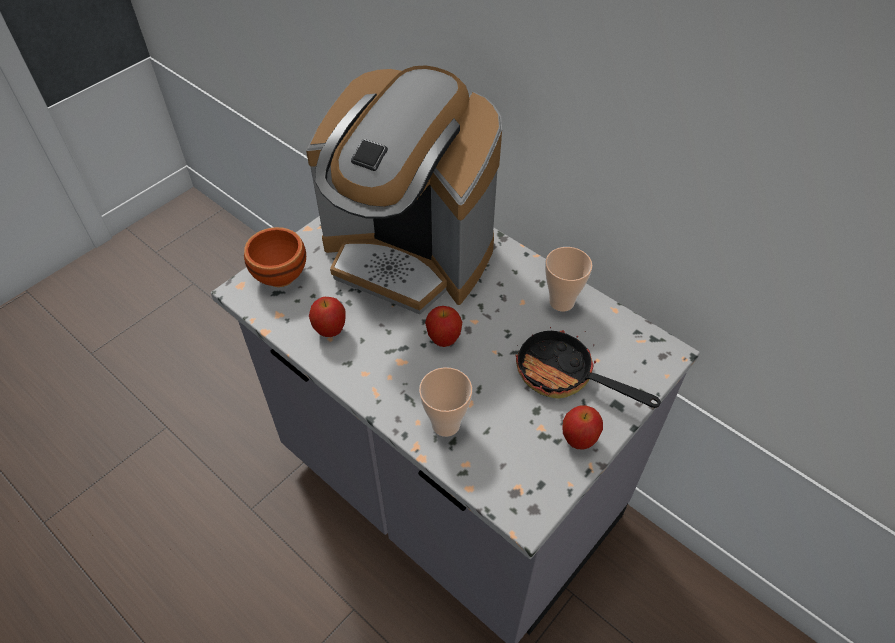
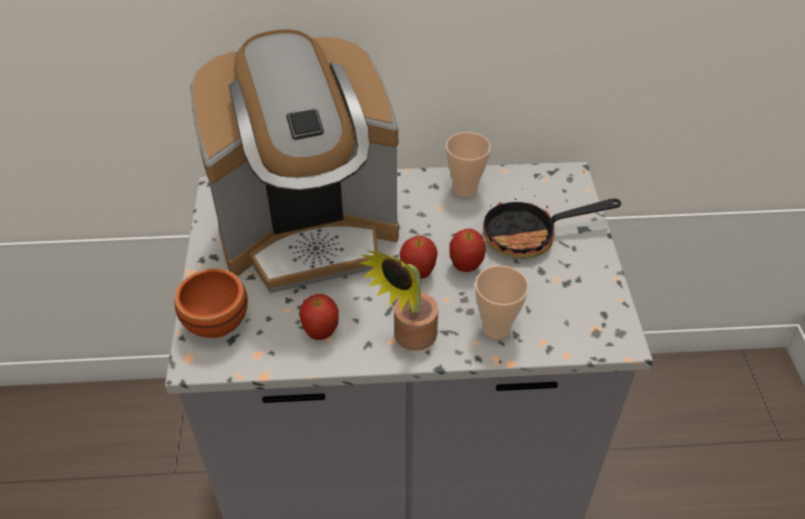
camera: 45 degrees left, 5 degrees down
(377, 382) = (409, 339): none -> potted plant
(578, 440) = (590, 268): apple -> apple (465, 266)

